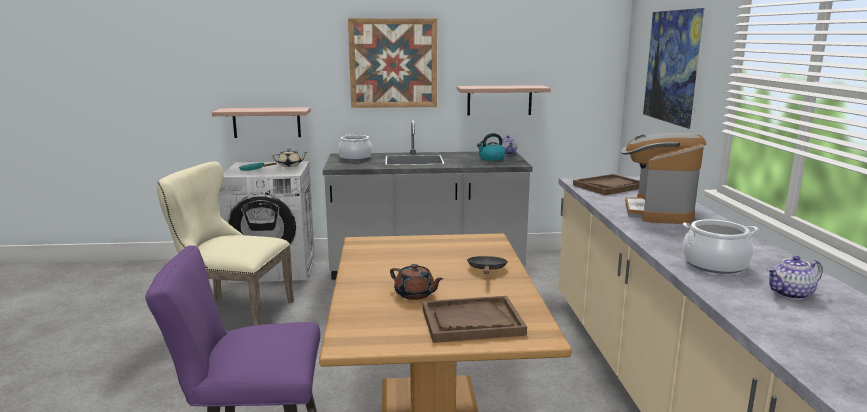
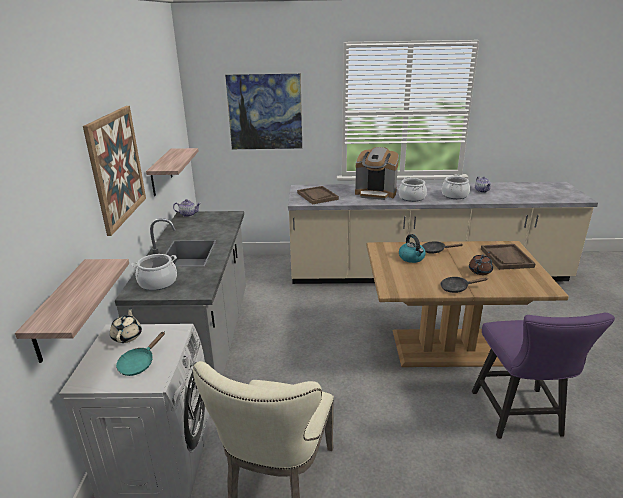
camera: 85 degrees left, 10 degrees up
(360, 274) = (457, 288): none -> black frying pan
(491, 158) = (206, 221): kettle -> kettle (412, 258)
(659, 232) = (412, 198): none -> cooking pot

